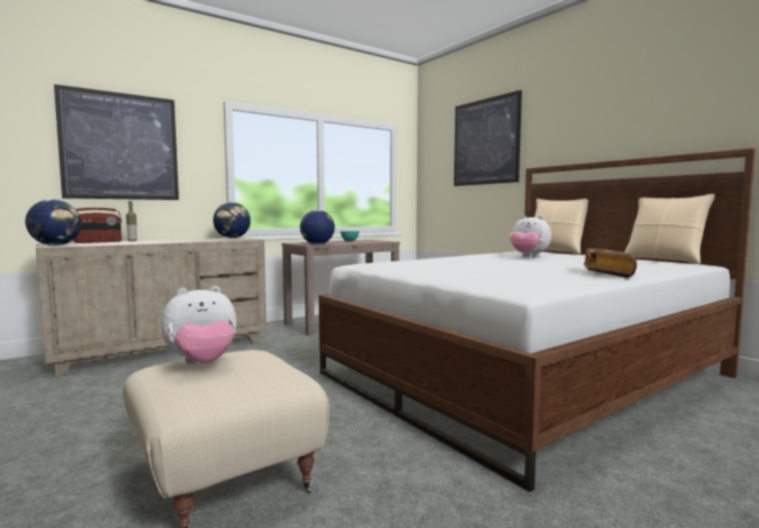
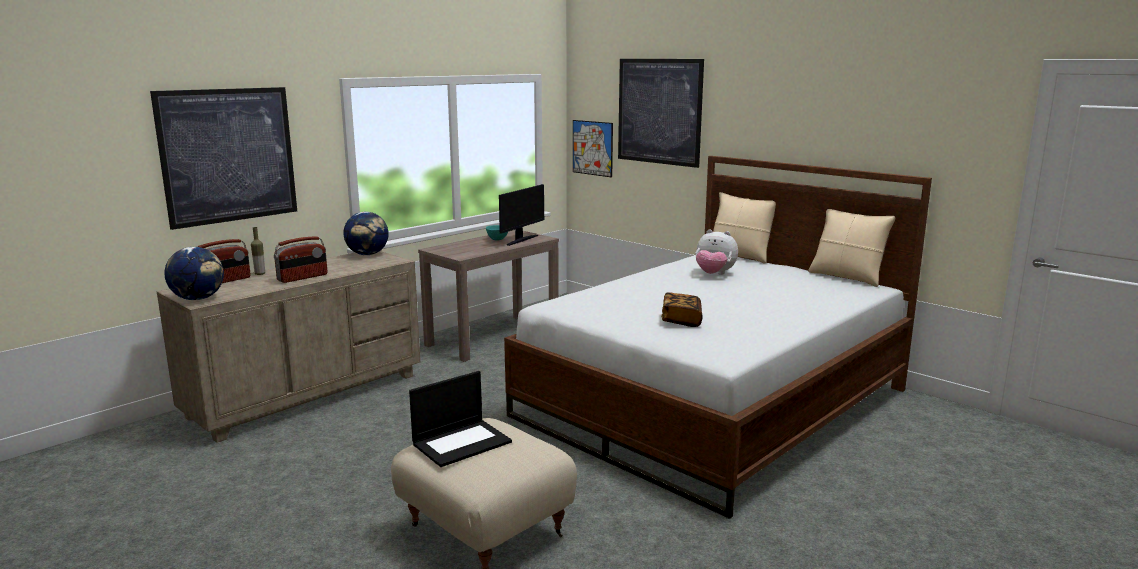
camera: 10 degrees left, 10 degrees up
(160, 242) = (303, 277): none -> radio
(203, 363) = (462, 442): plush toy -> laptop
(317, 244) = (467, 254): globe -> none
(368, 241) = (521, 240): none -> monitor
(435, 181) = (592, 148): none -> picture
(607, 274) = (792, 319): book -> book (681, 320)

